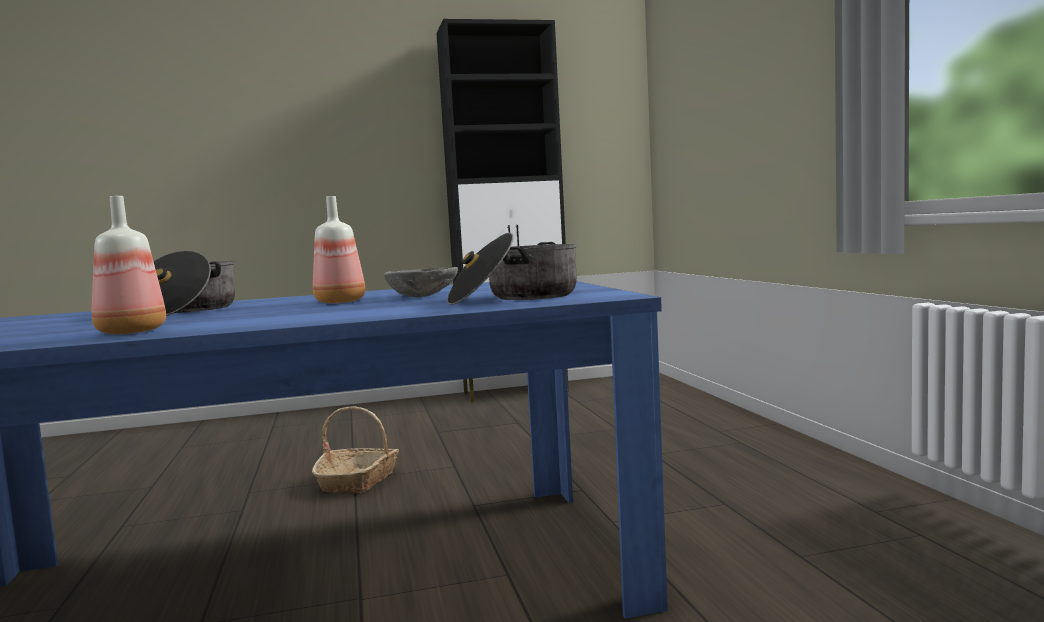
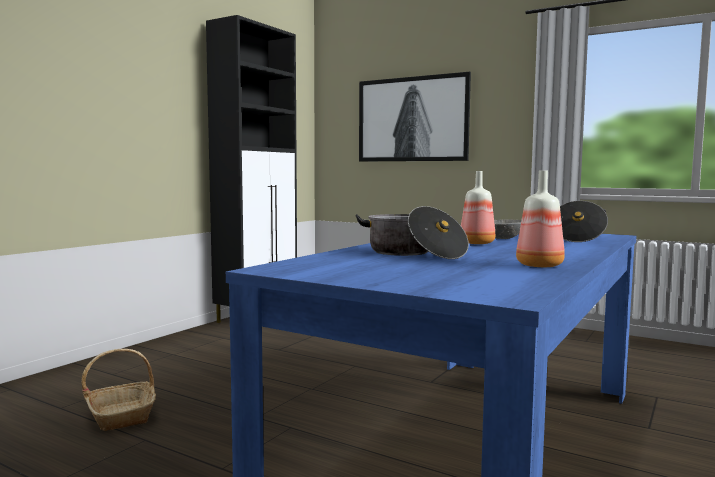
camera: 45 degrees left, 0 degrees up
(358, 480) = (318, 388): basket -> basket (121, 415)
(725, 108) = (412, 119): none -> picture

